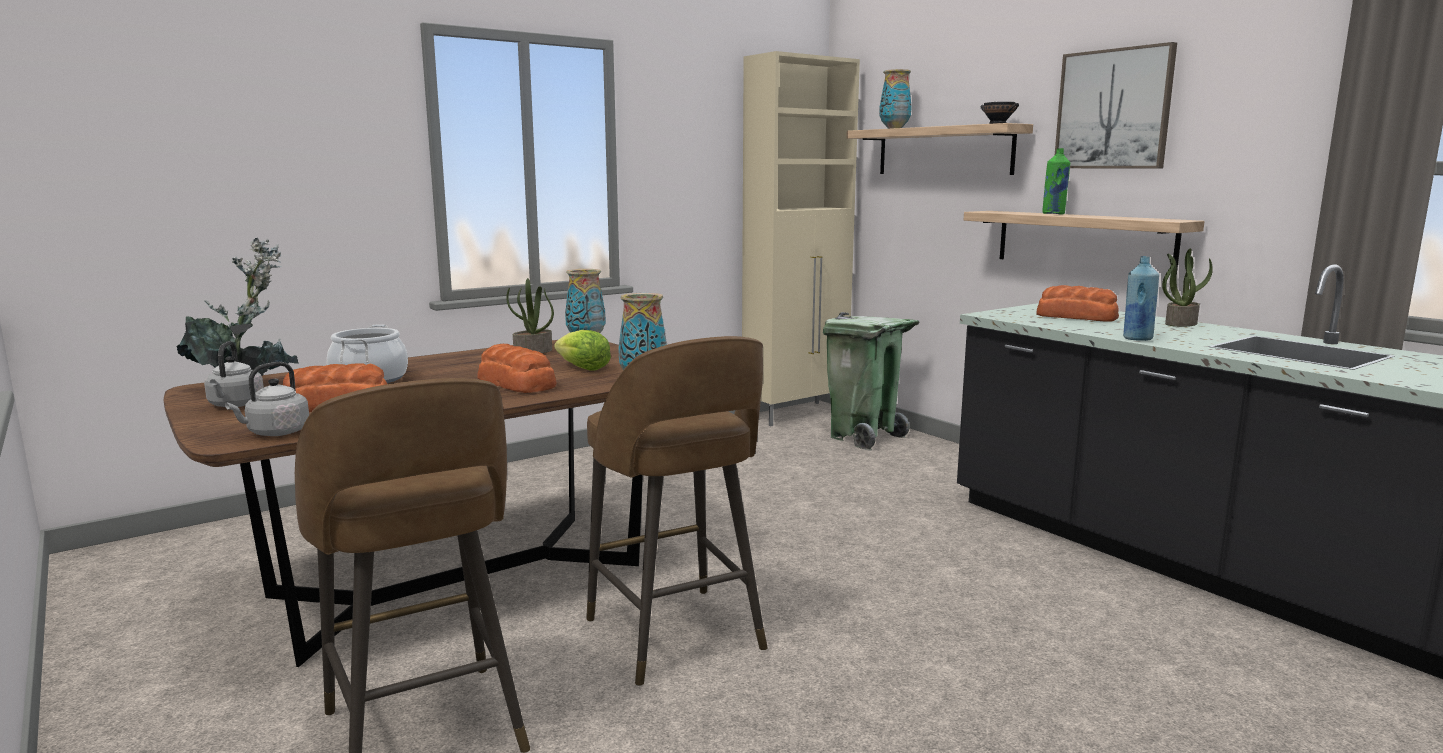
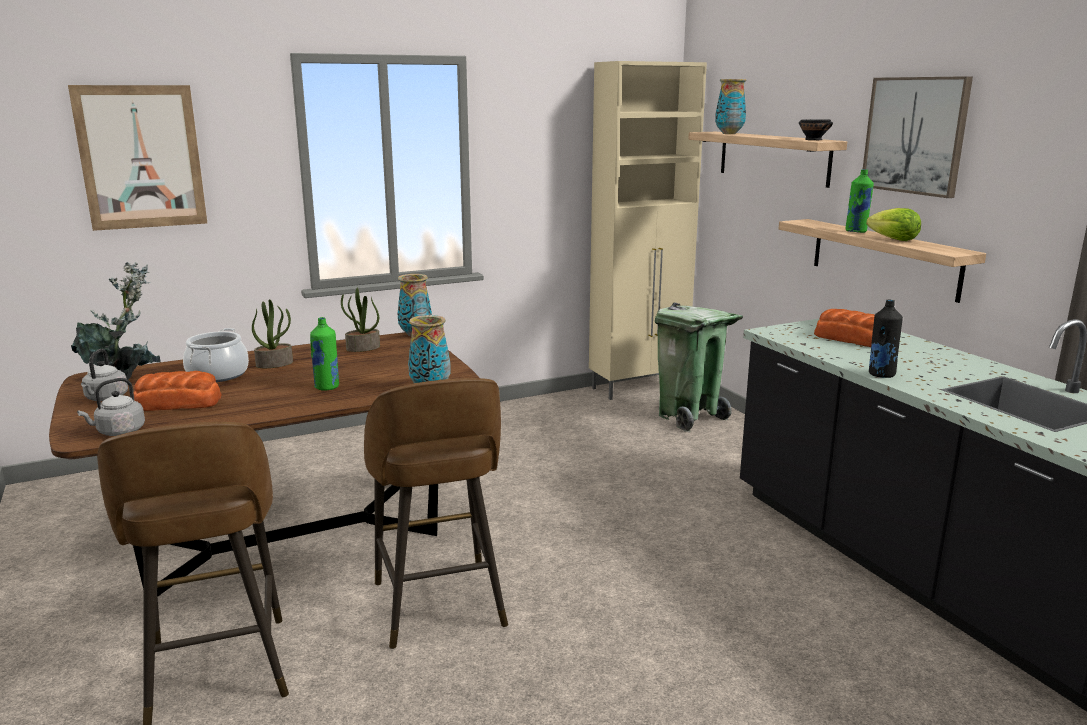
camera: 10 degrees right, 5 degrees up
(241, 135) = (141, 157): none -> picture
(517, 384) = (327, 387): bread -> green bottle
(583, 369) = (390, 372): lettuce -> lettuce (893, 240)
(1137, 338) = (881, 374): blue bottle -> black bottle
(1180, 323) = (945, 354): potted plant -> potted plant (275, 364)

